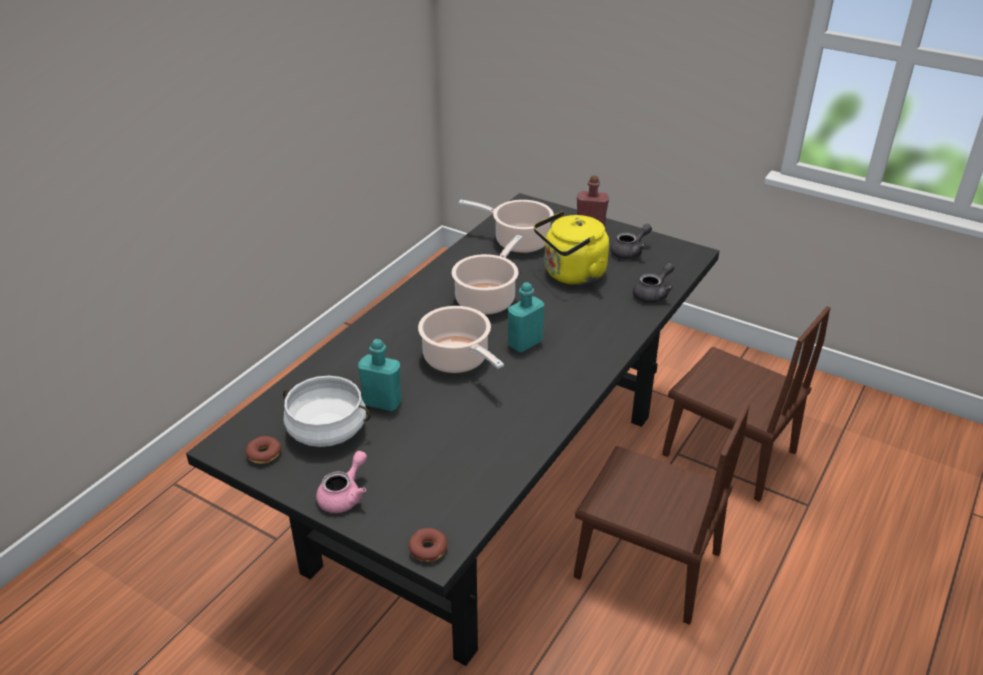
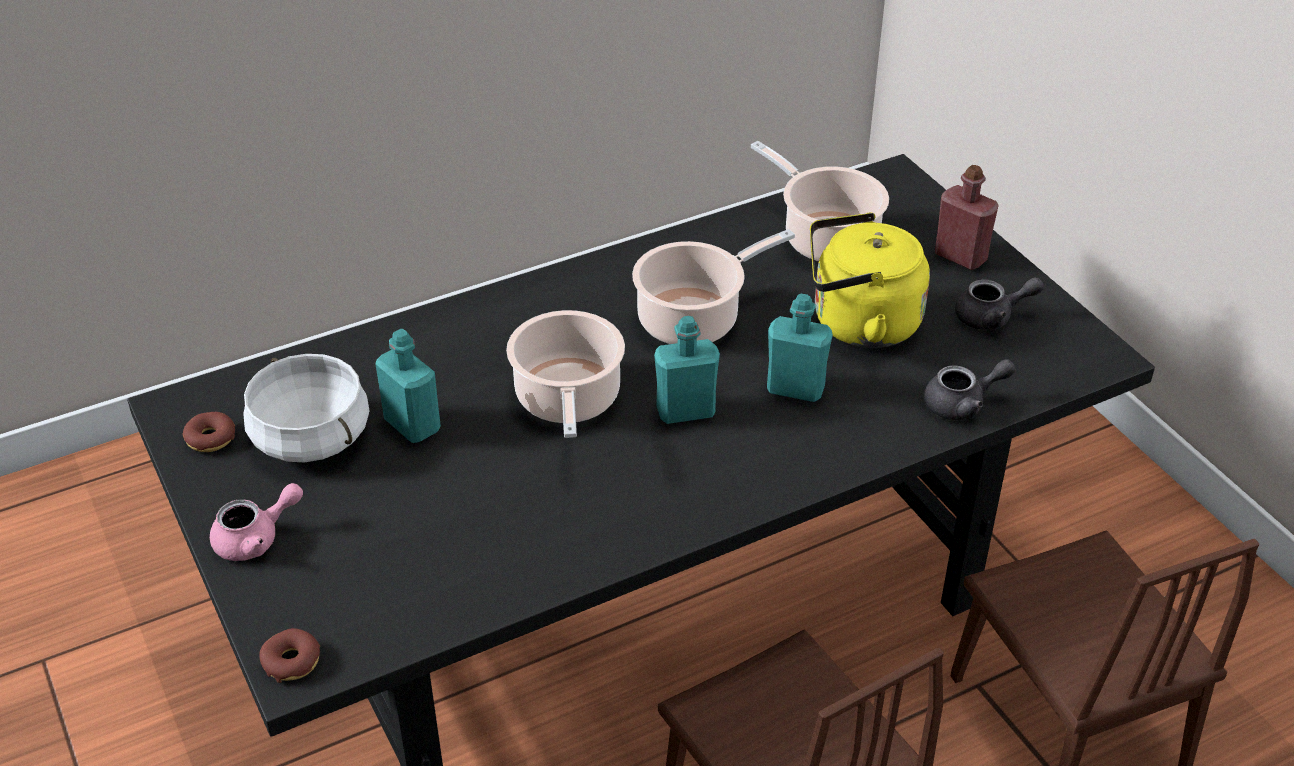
camera: 30 degrees right, 5 degrees up
(569, 314) = (795, 389): none -> turquoise bottle

